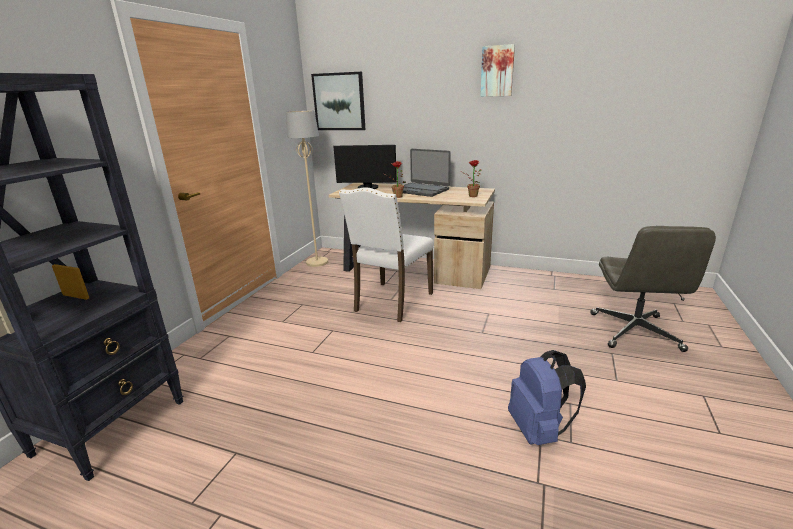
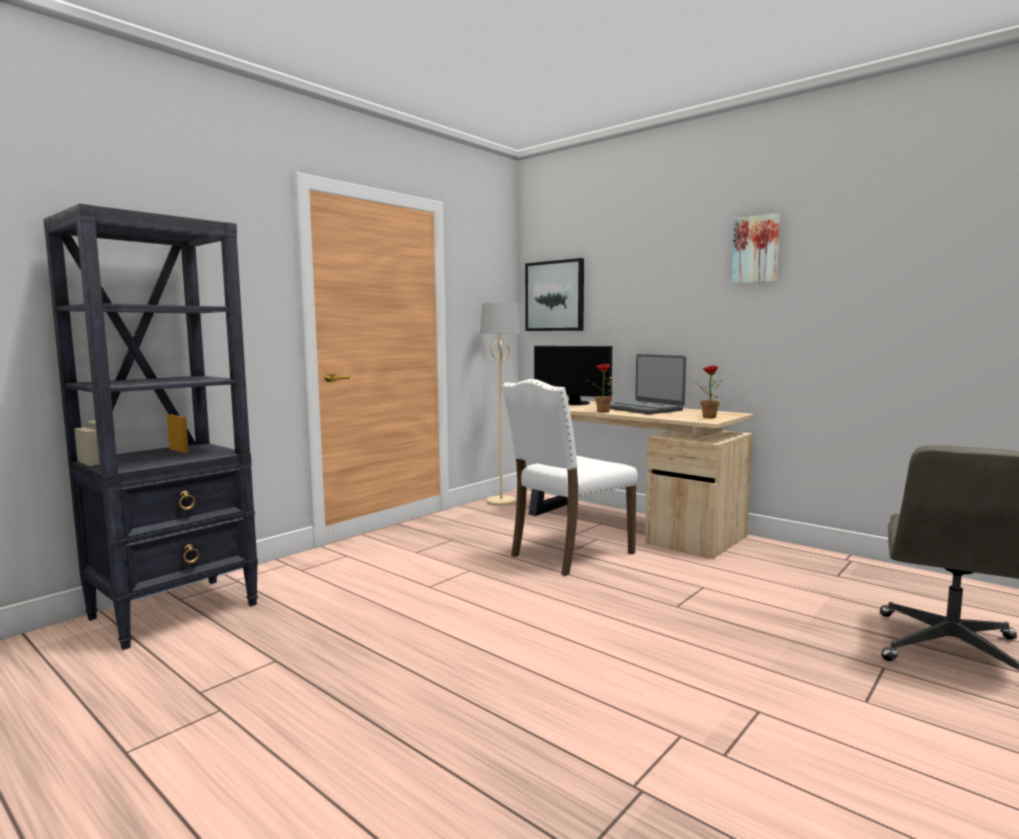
camera: 20 degrees right, 15 degrees down
(539, 430) = (682, 729): blue backpack -> none

